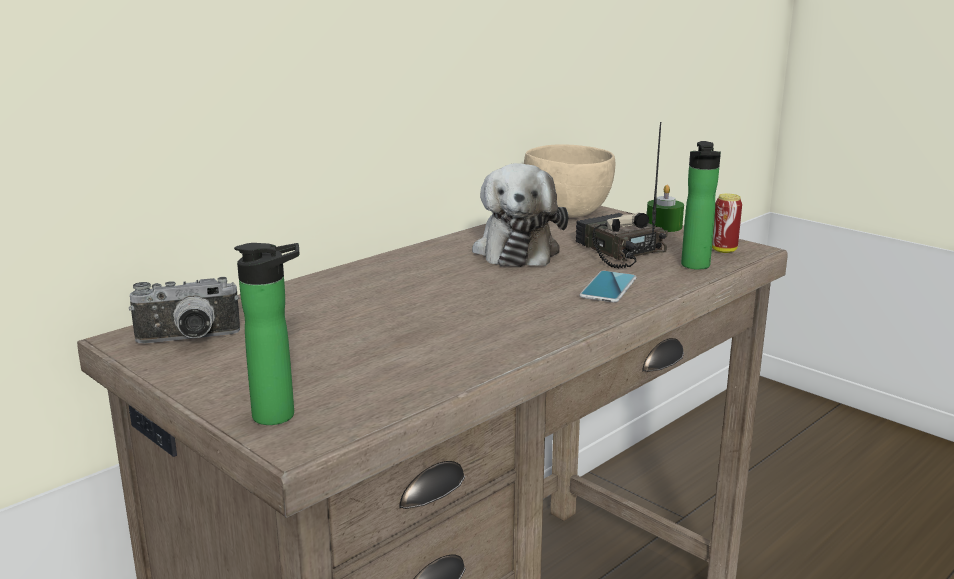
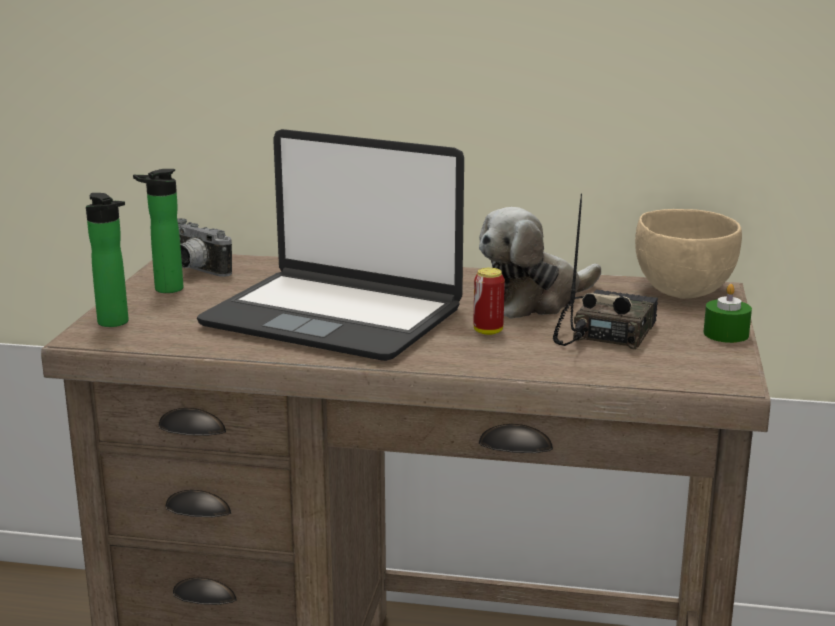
camera: 55 degrees right, 0 degrees up
(440, 317) = (334, 317): none -> laptop
(608, 288) = (496, 351): phone -> none
(696, 267) = (621, 371): bottle -> bottle (164, 290)
(724, 250) = (699, 372): can -> can (488, 331)

